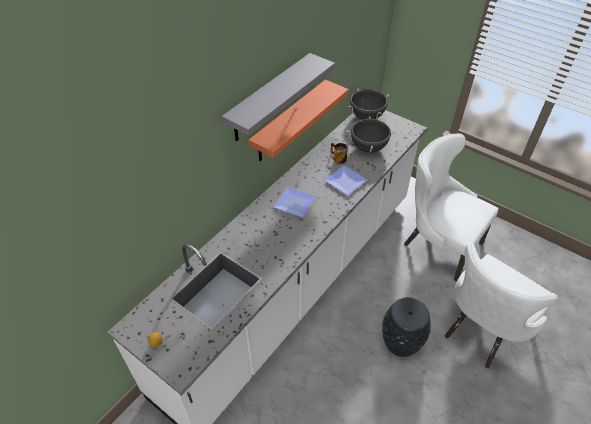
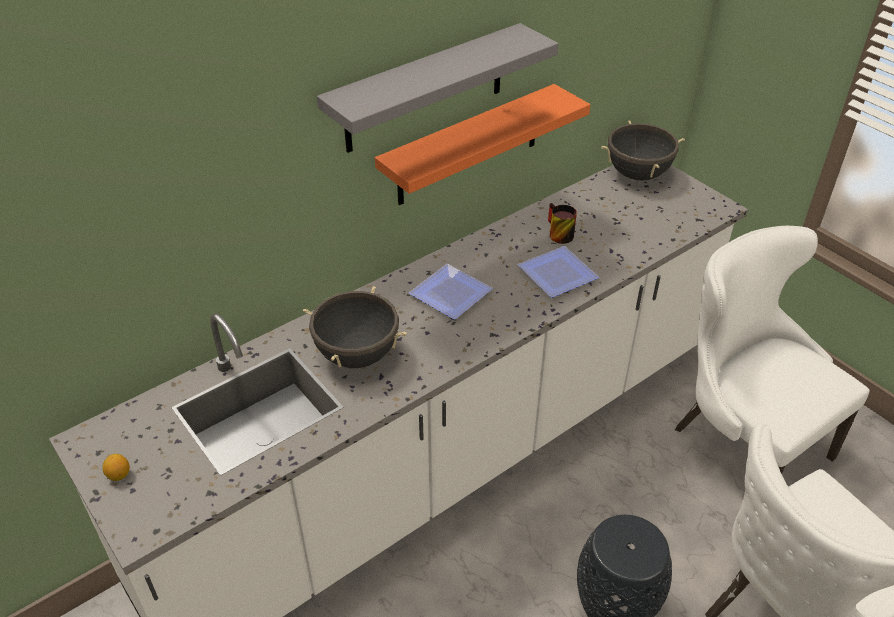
camera: 15 degrees right, 5 degrees down
(368, 148) = (622, 225): black cooking pot -> black cooking pot (357, 355)

